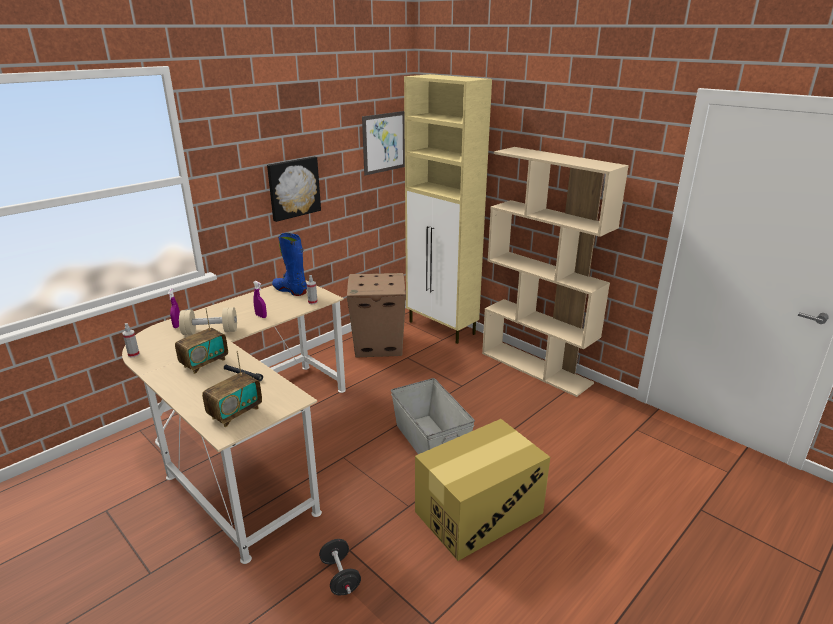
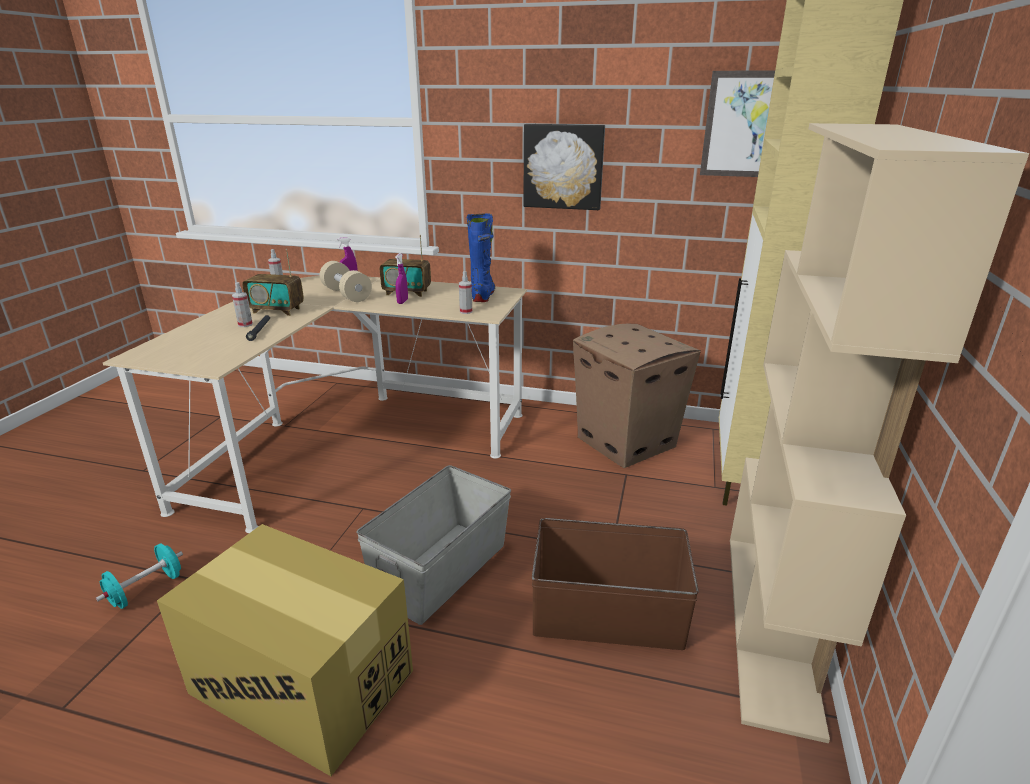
camera: 60 degrees right, 0 degrees up
(219, 379) = (245, 324): none -> spray bottle
(235, 413) = (176, 349): radio -> radio (407, 292)
(340, 577) = (146, 590): black dumbbell -> turquoise dumbbell
(503, 404) = (608, 617): none -> brown storage box

